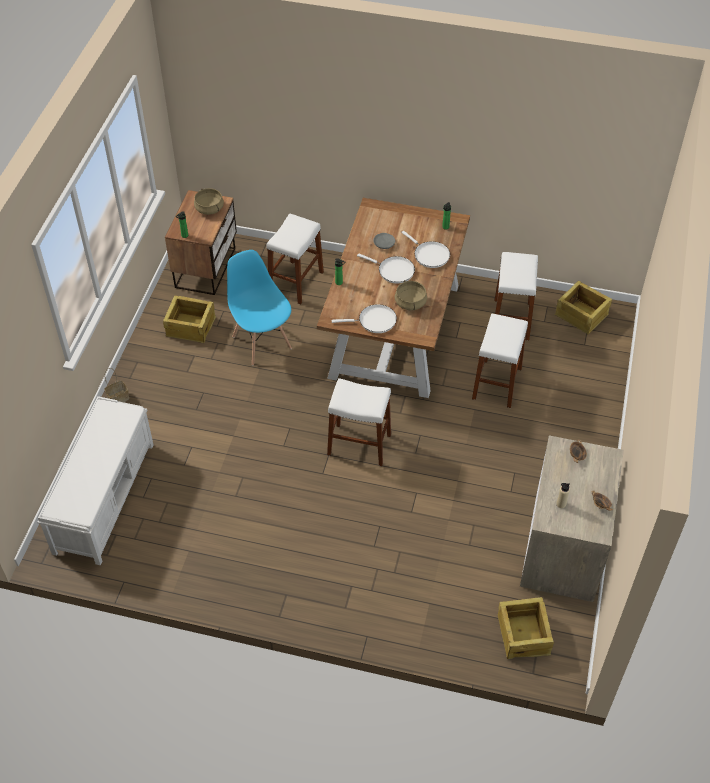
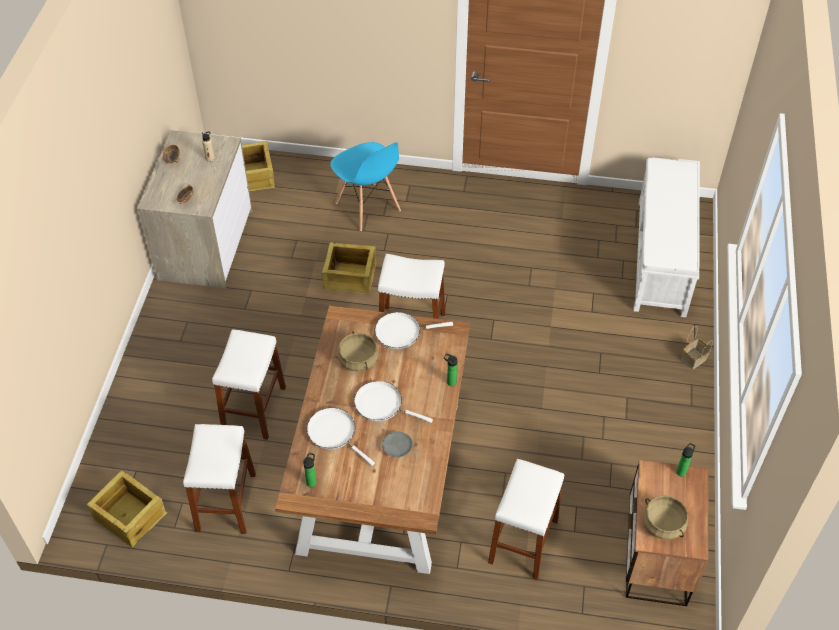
camera: 175 degrees right, 0 degrees up
(190, 326) = (644, 459): crate -> crate (350, 277)
(262, 342) = (547, 444): blue chair -> blue chair (367, 207)

